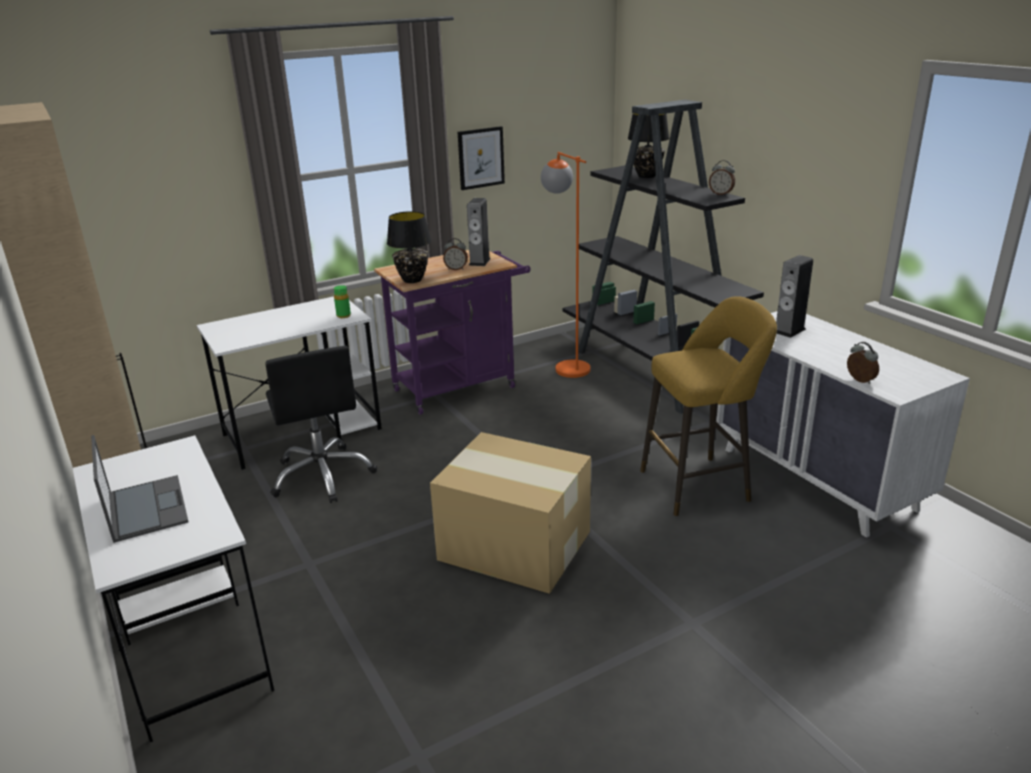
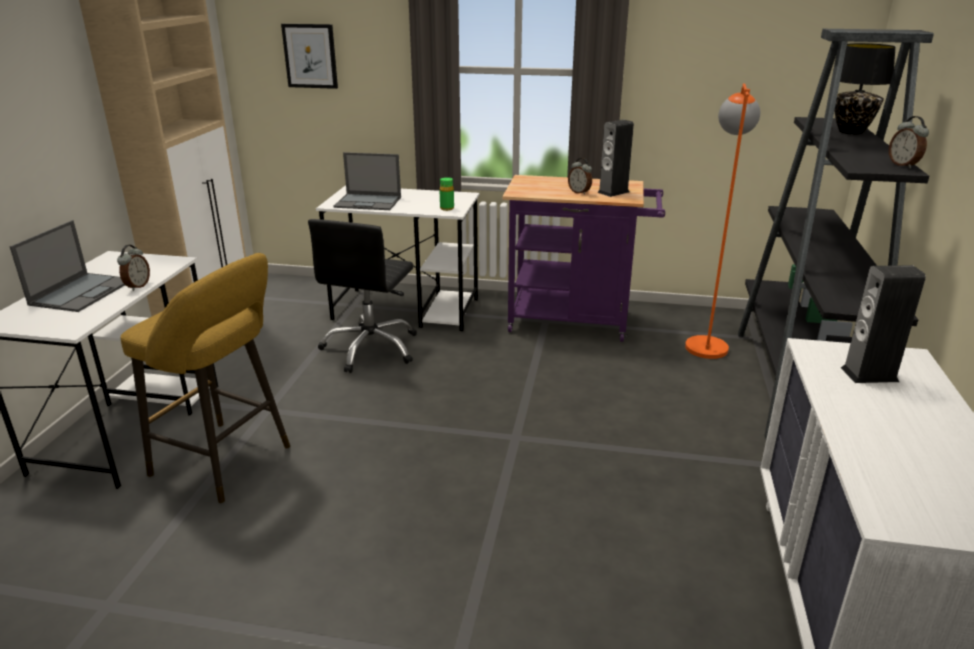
camera: 40 degrees right, 0 degrees up
(258, 332) = (369, 202): none -> laptop
(412, 280) = (523, 191): black table lamp -> none
(481, 158) = (671, 81): picture -> picture (310, 56)
(513, 544) = (418, 480): cardboard box -> none
(700, 484) = (679, 526): yellow stool -> yellow stool (227, 462)
(859, 381) = (858, 476): alarm clock -> alarm clock (137, 286)

